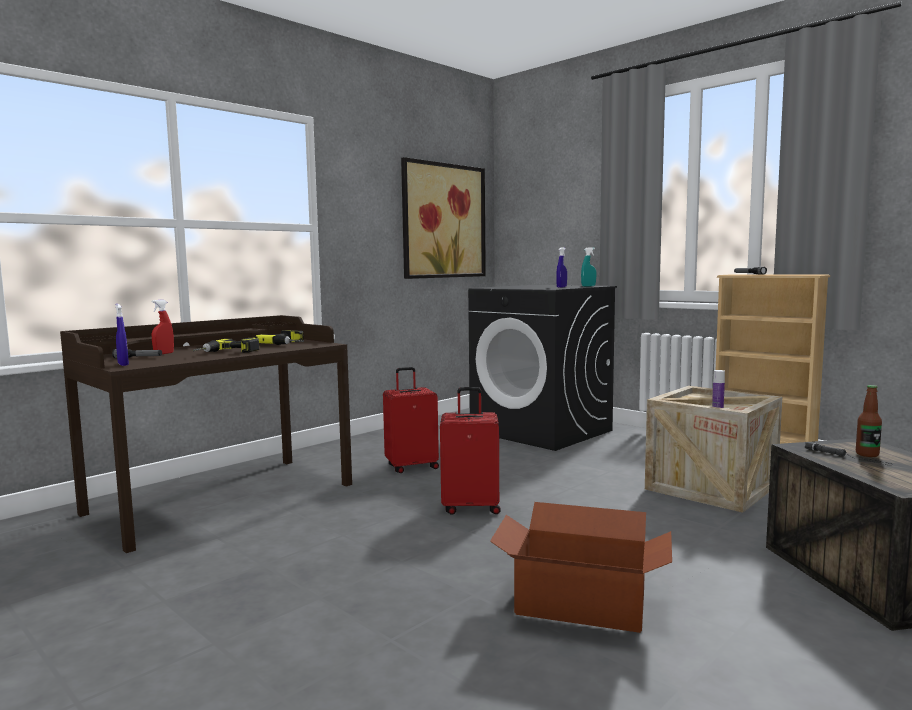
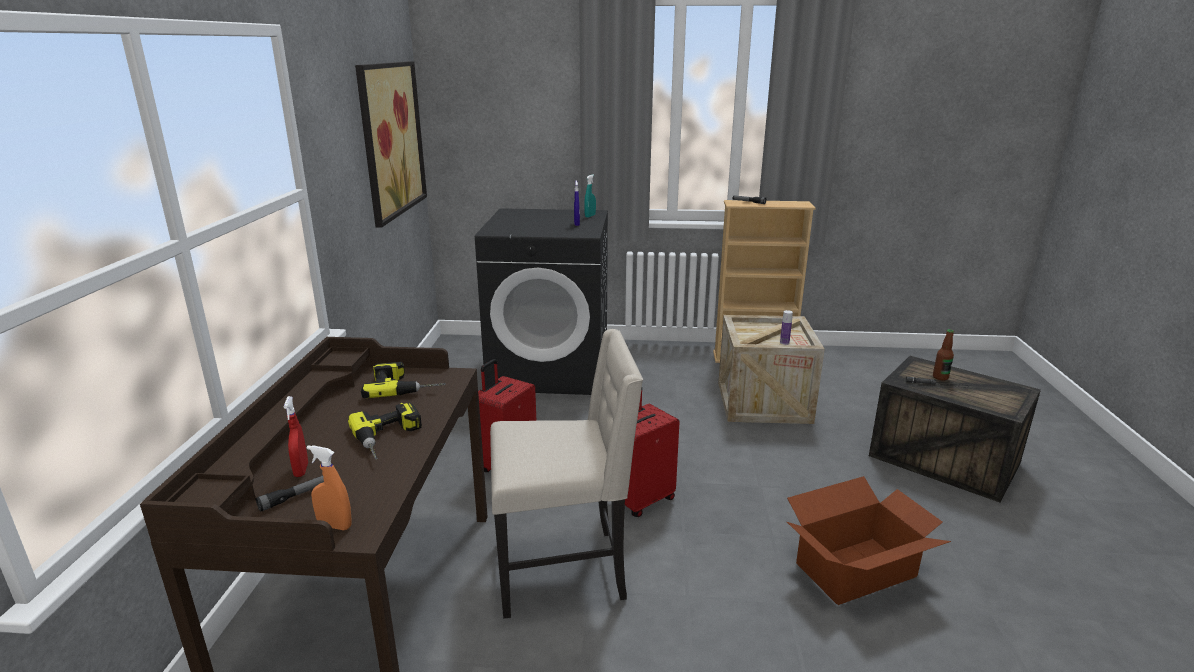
camera: 40 degrees left, 15 degrees up
(123, 364) = (335, 526): blue spray bottle -> orange spray bottle
(347, 520) = (563, 569): none -> beige chair

